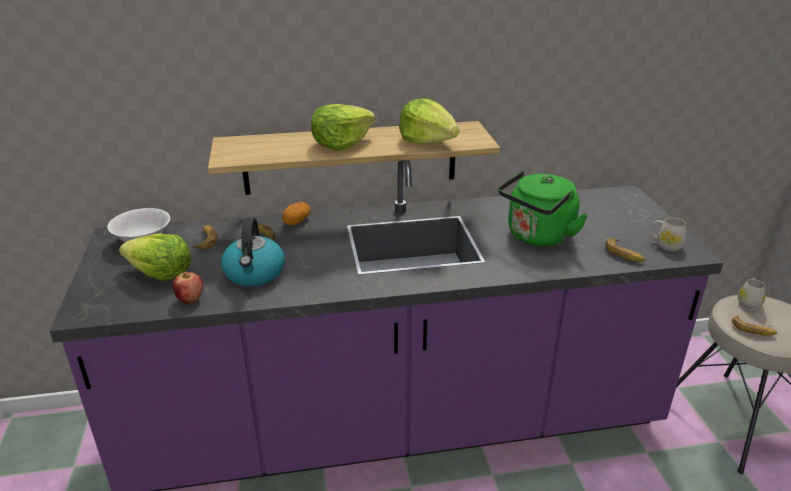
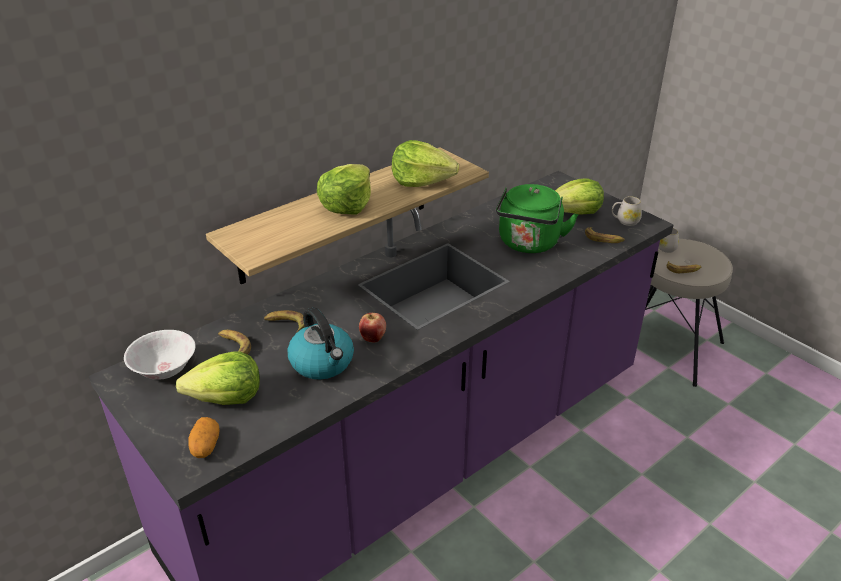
camera: 30 degrees left, 5 degrees up
(190, 300) = (289, 412): apple -> apple (373, 338)
(296, 221) = (304, 296): potato -> potato (205, 446)
(616, 224) = (575, 212): none -> lettuce

